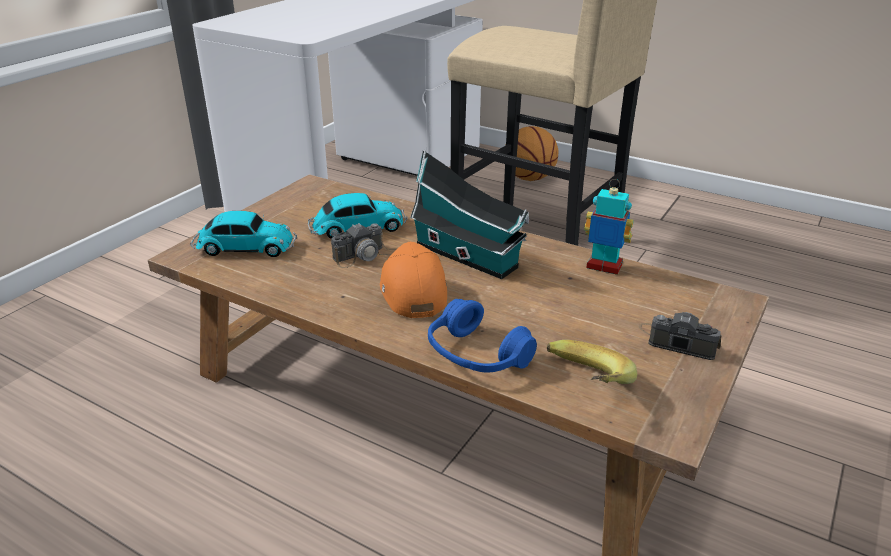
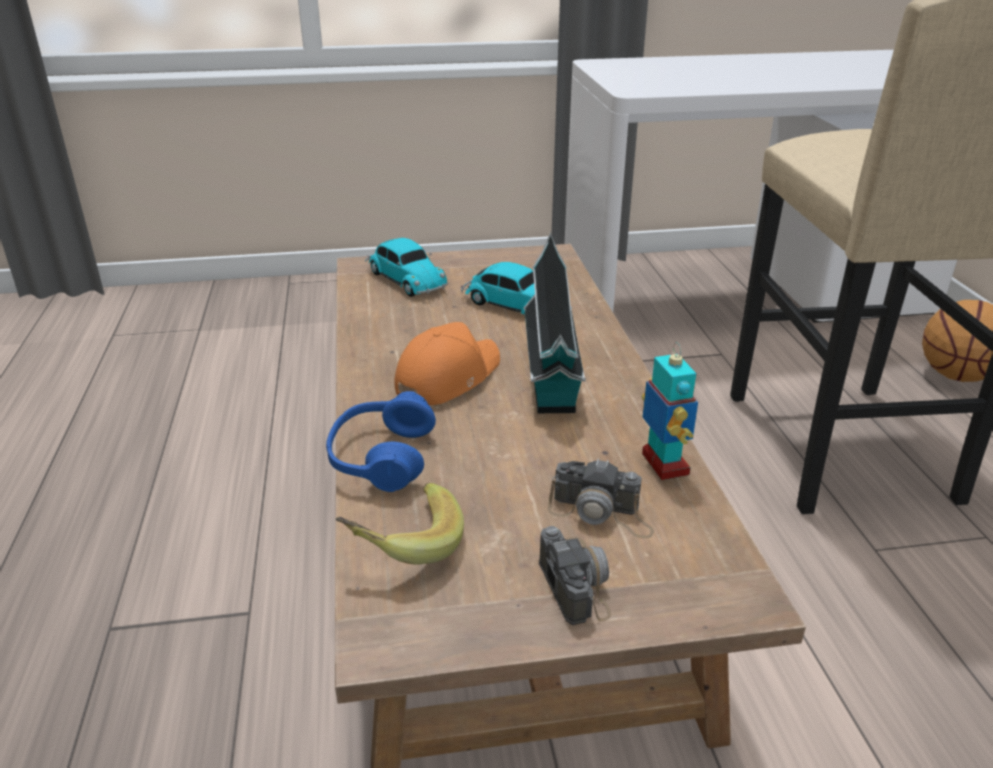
camera: 50 degrees right, 0 degrees up
(367, 255) = (473, 330): camera -> camera (601, 513)

